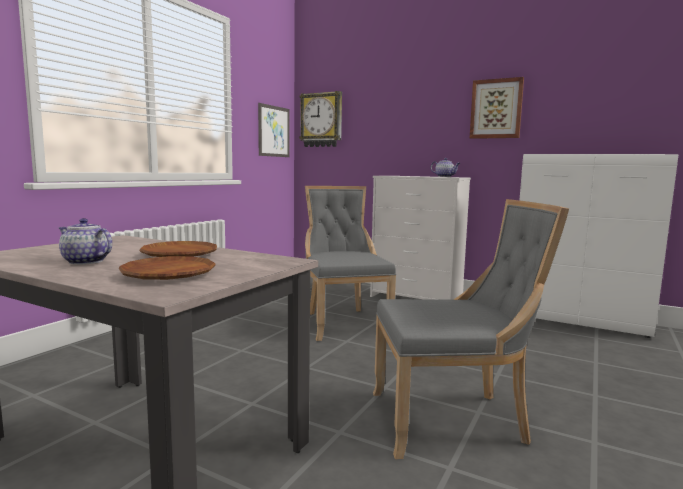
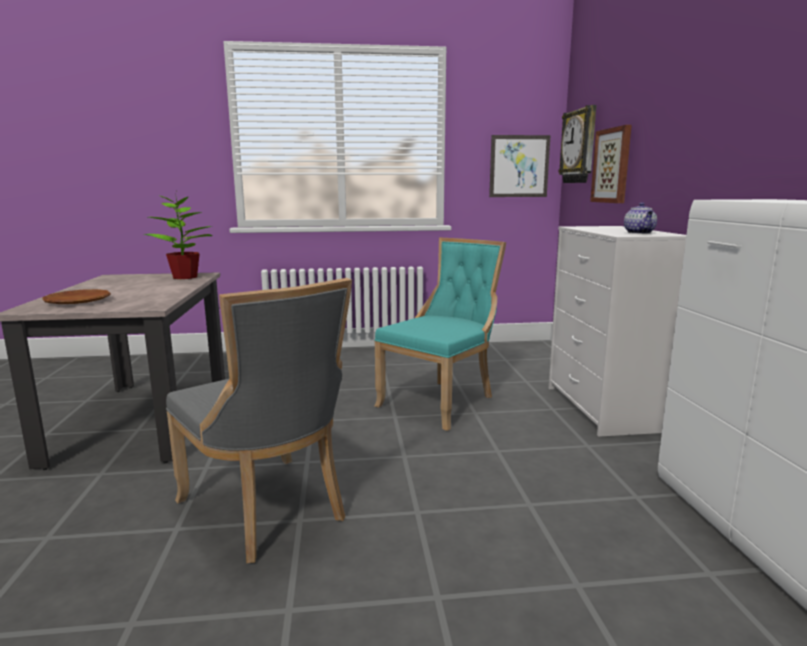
camera: 55 degrees right, 5 degrees up
(85, 261) = (107, 286): teapot -> none
(119, 242) = (185, 277): none -> potted plant
(179, 254) = (150, 291): brown plate -> none
(343, 322) = (441, 401): grey chair -> turquoise chair
(496, 109) = (743, 110): picture -> picture (612, 166)

